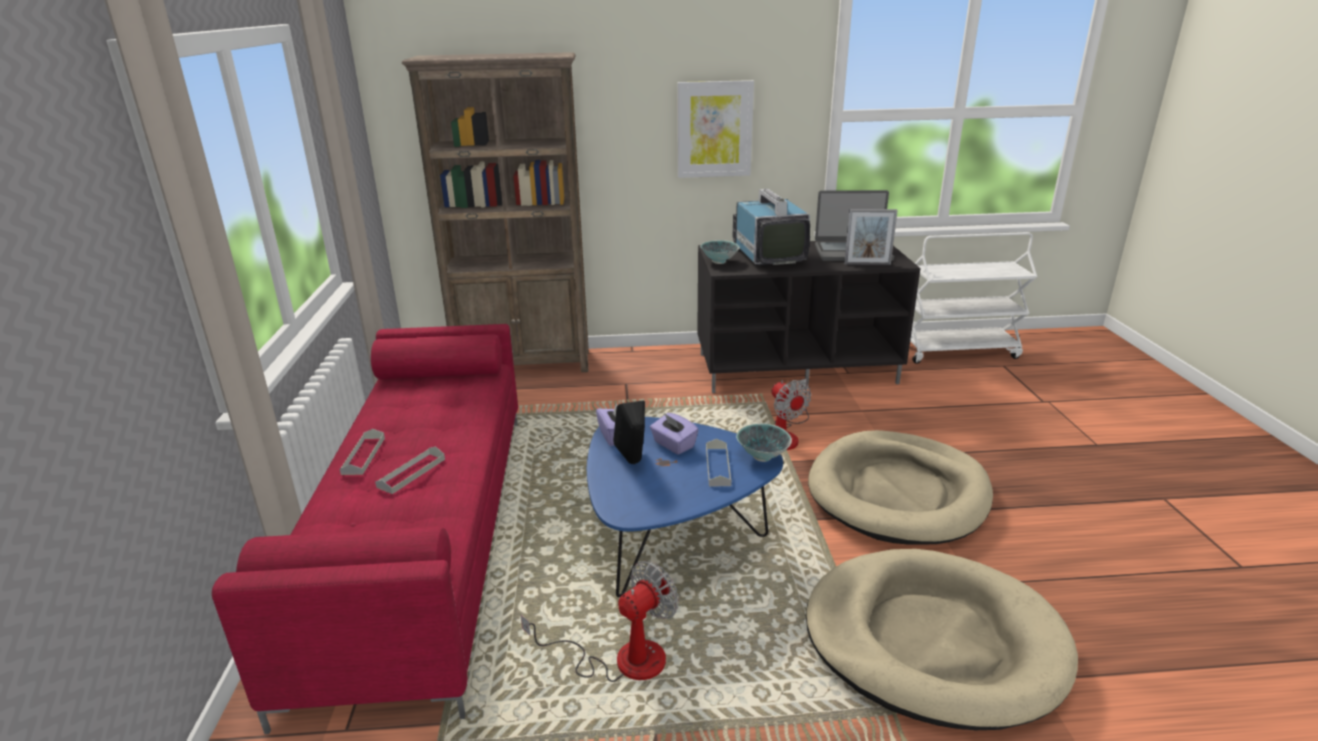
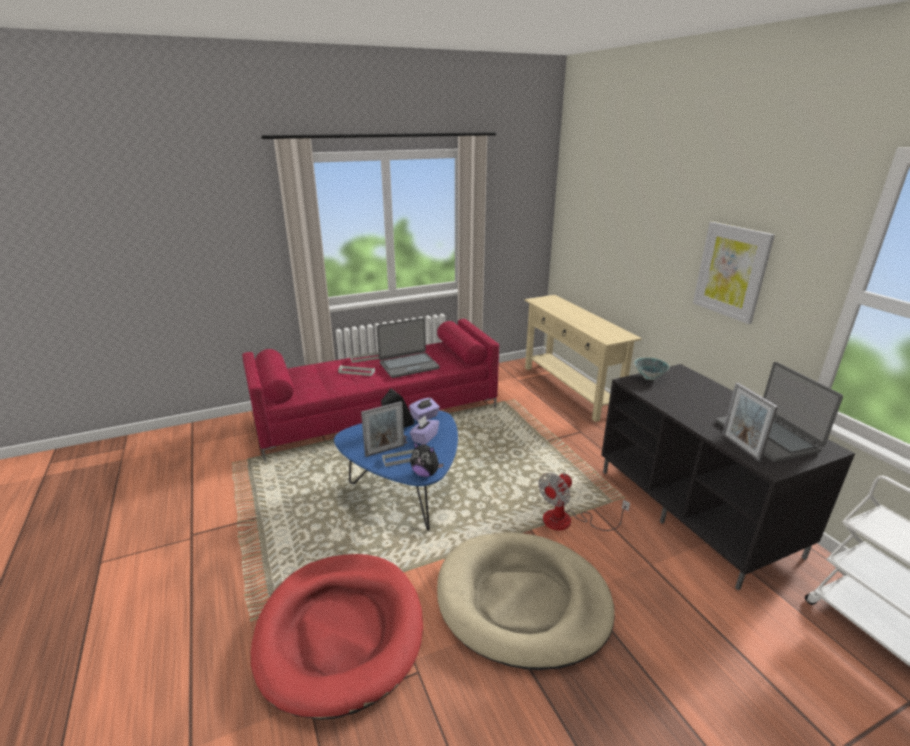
camera: 70 degrees right, 0 degrees up
(444, 419) = (408, 365): none -> laptop
(524, 364) = (570, 389): brown bookcase -> beige console table
(622, 659) = (304, 495): fan -> none
(688, 481) = (385, 450): none -> picture frame
(762, 456) = (425, 473): bowl -> plush toy
(768, 255) = (695, 395): television -> none
(932, 641) = (340, 632): beige dog bed -> red dog bed

